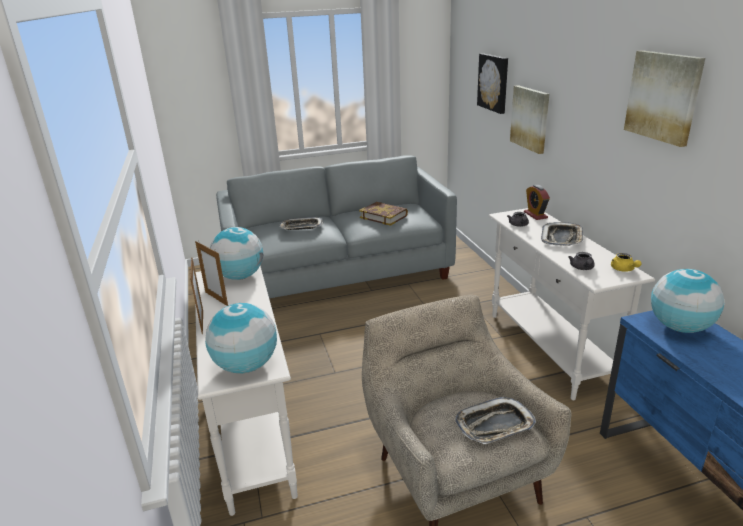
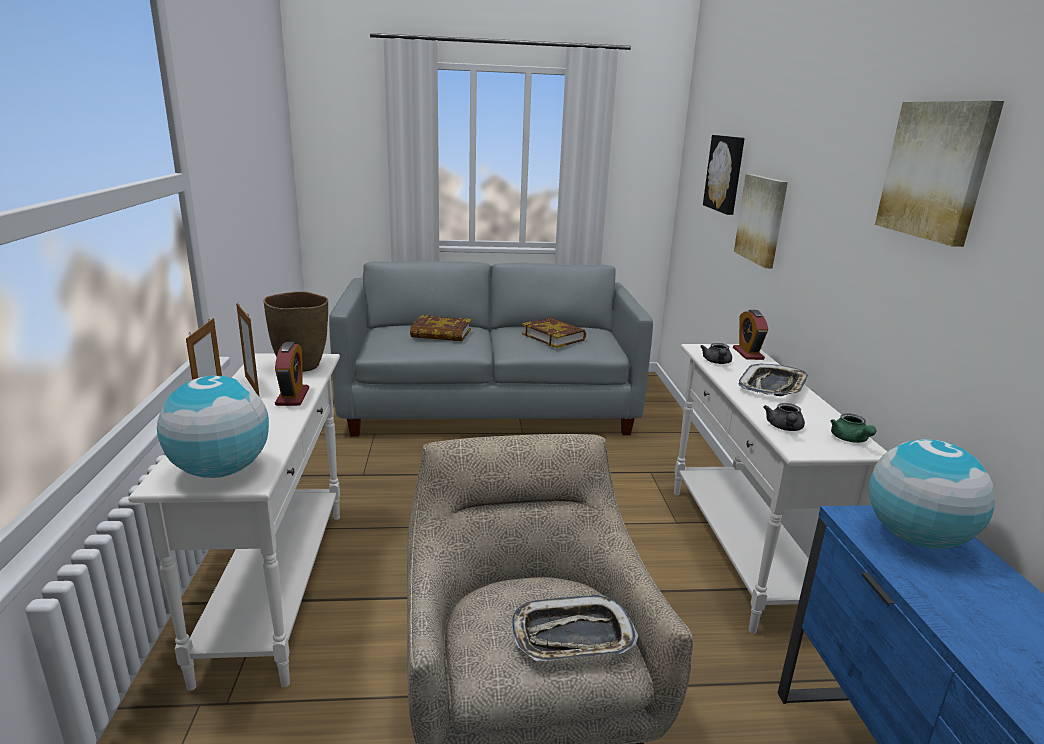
camera: 10 degrees right, 5 degrees down
(240, 276) = (302, 366): globe -> brown vase
(252, 302) = (292, 397): none -> alarm clock
(301, 227) = (441, 333): tray -> book
(624, 270) = (850, 440): yellow teapot -> green teapot

